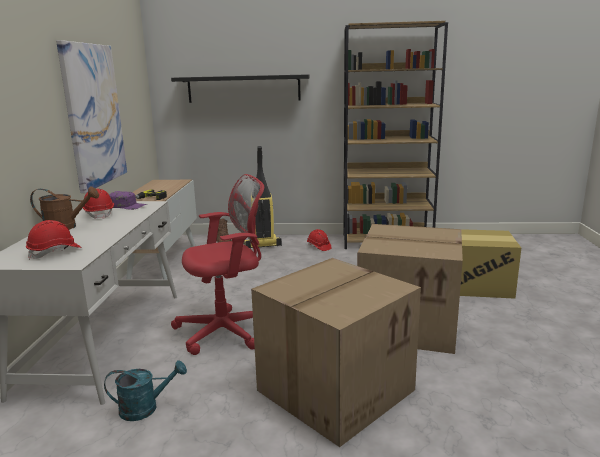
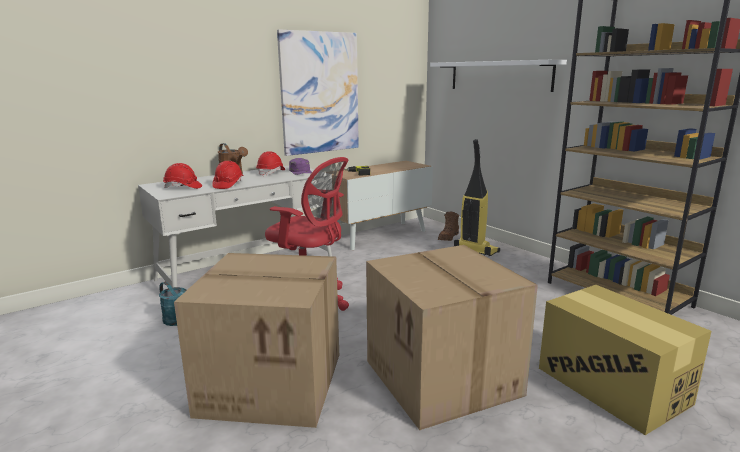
camera: 50 degrees right, 0 degrees up
(243, 88) = (499, 76): black shelf -> white shelf
(318, 247) = (524, 271): red hard hat -> red hard hat (228, 185)

